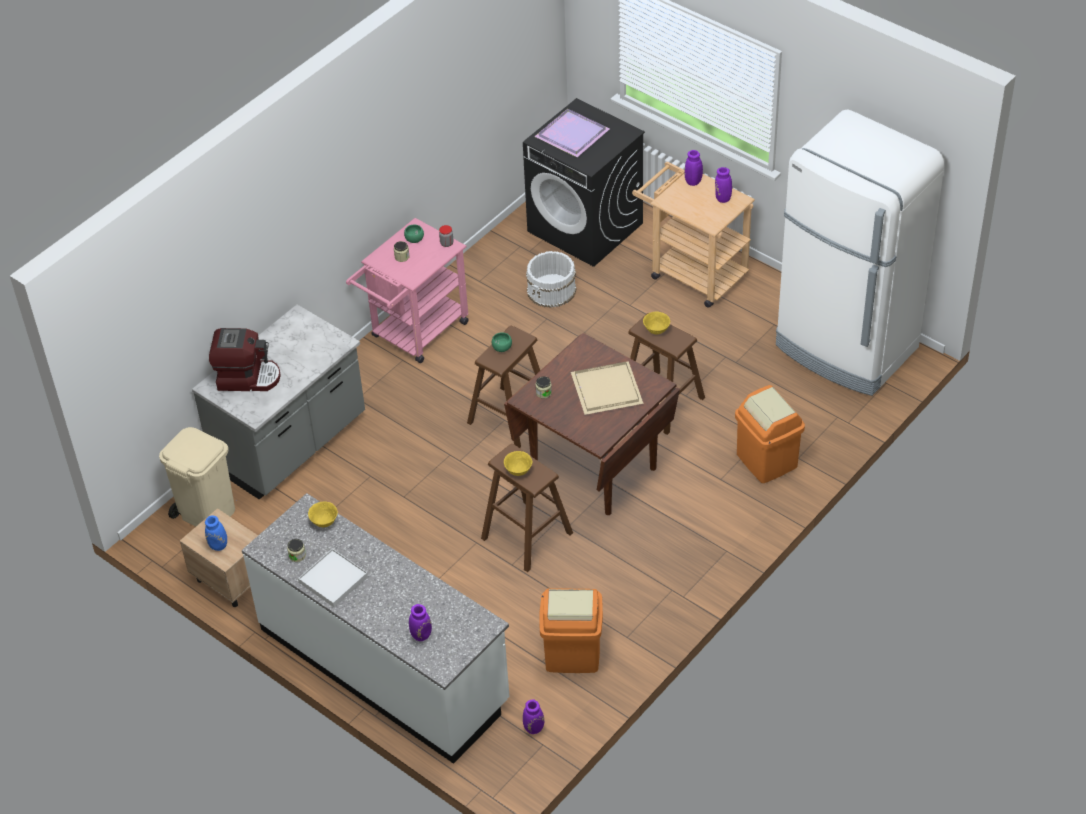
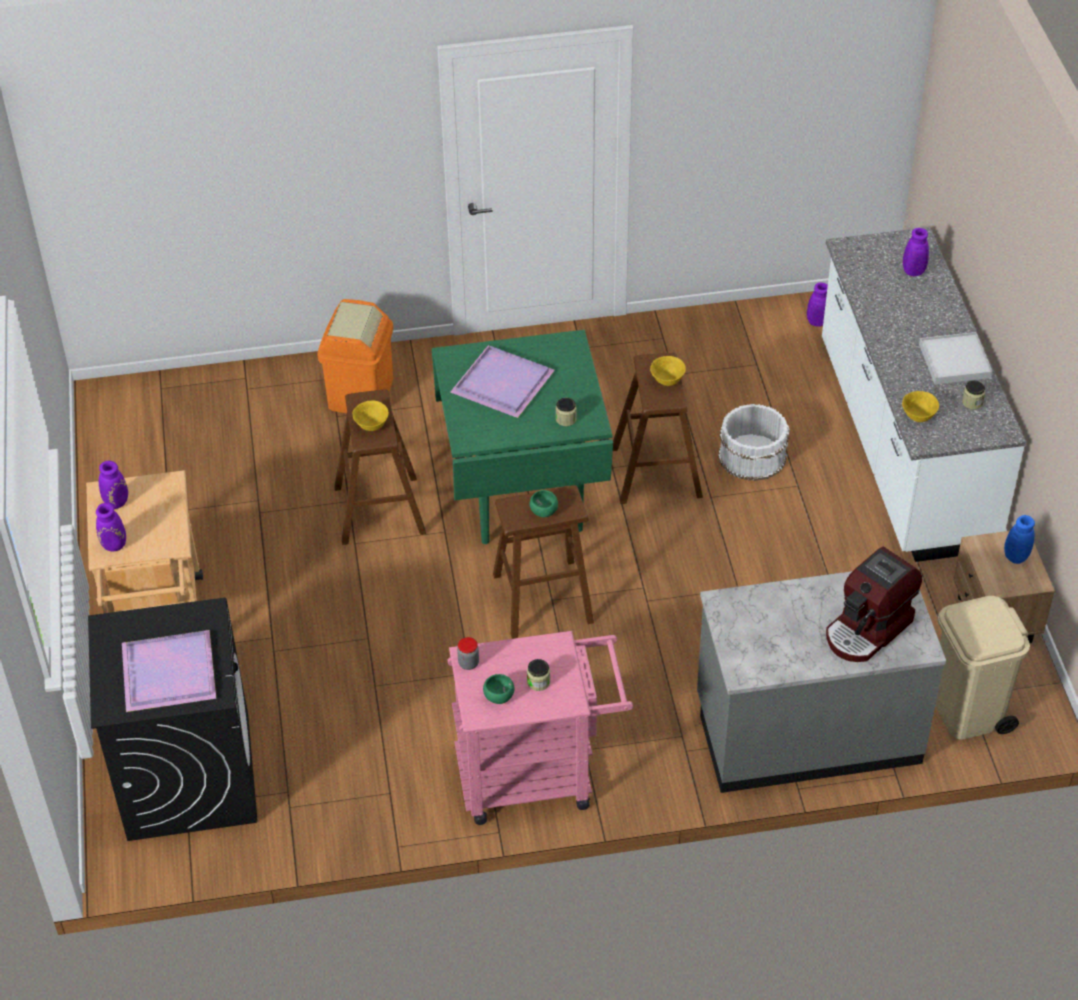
camera: 140 degrees left, 0 degrees up
(247, 377) = (868, 630): coffee machine -> coffee machine turned 90 degrees counterclockwise
(552, 290) = (327, 718): white bucket -> white bucket (752, 456)
(572, 654) = (724, 354): orange trash can -> none
(593, 469) = (524, 491): brown dining table -> green dining table
(605, 389) = (503, 385): beige tray -> purple tray
(846, 348) = (143, 442): white fridge -> none

